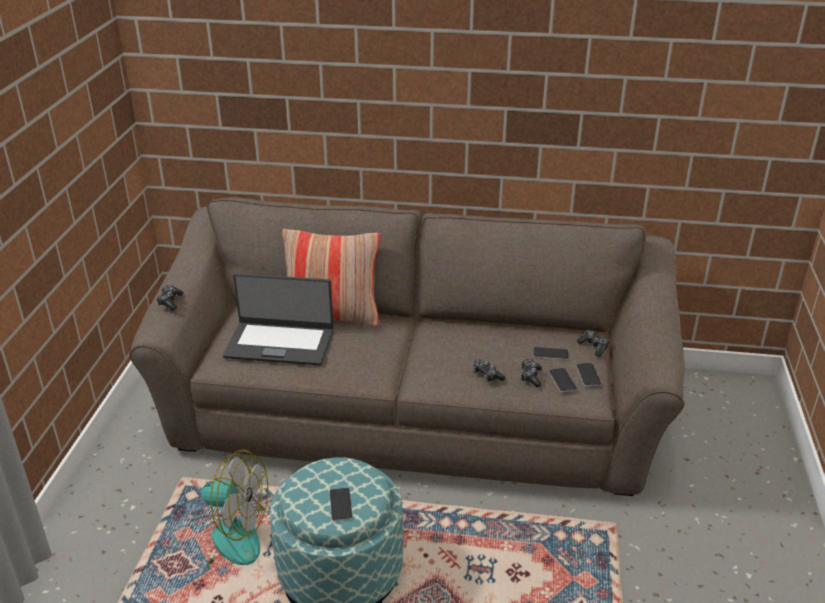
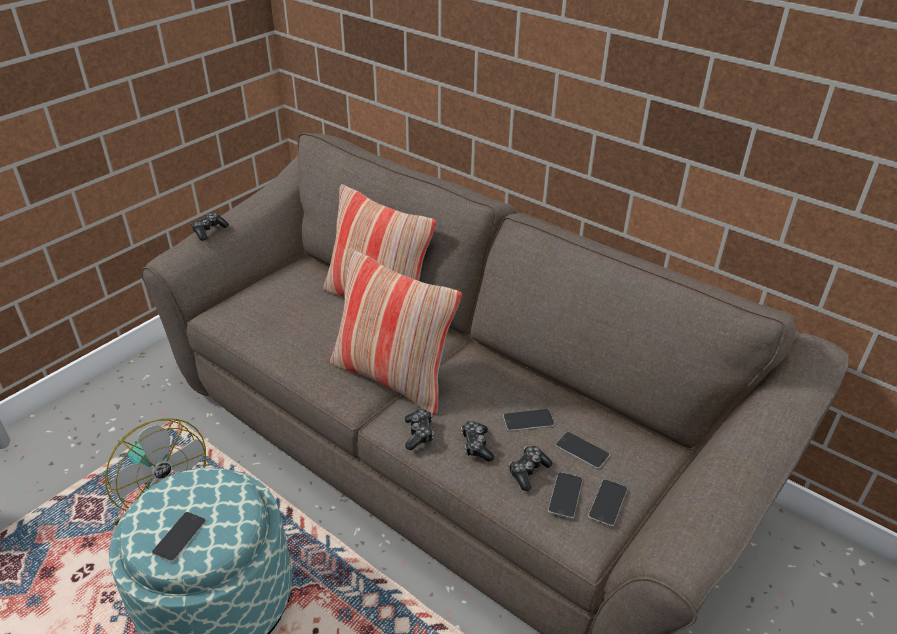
camera: 30 degrees right, 5 degrees up
(280, 343) = (296, 313): laptop -> none
(392, 358) = (393, 377): none -> pillow
(504, 350) = (528, 420): none -> phone
(593, 346) = (650, 464): game controller -> game controller (419, 433)

